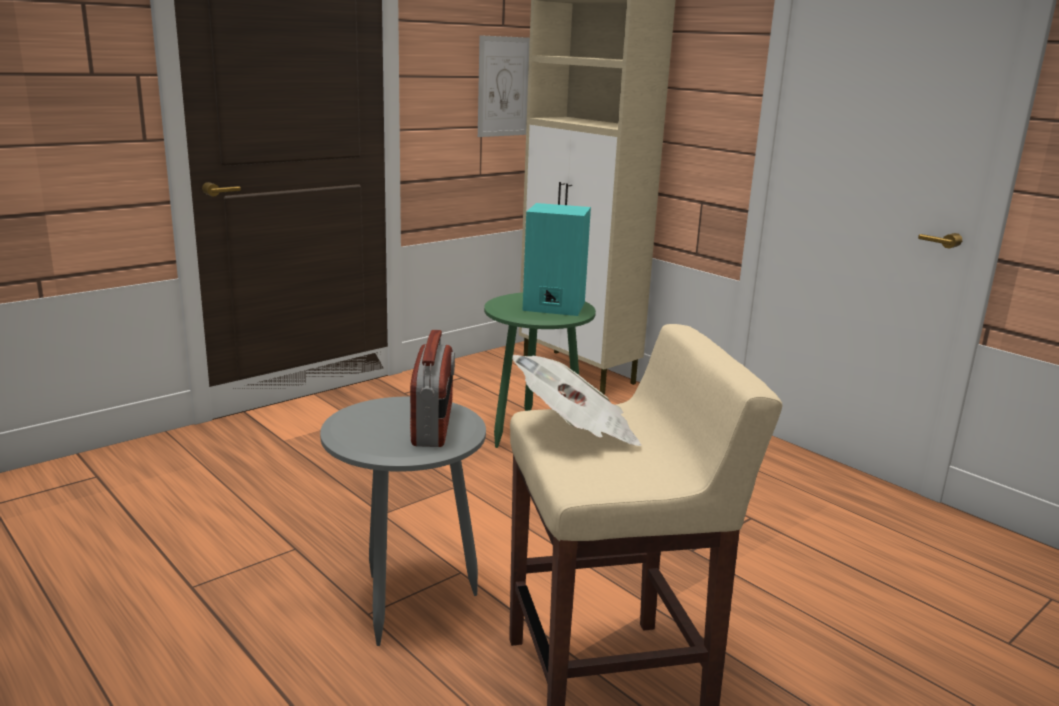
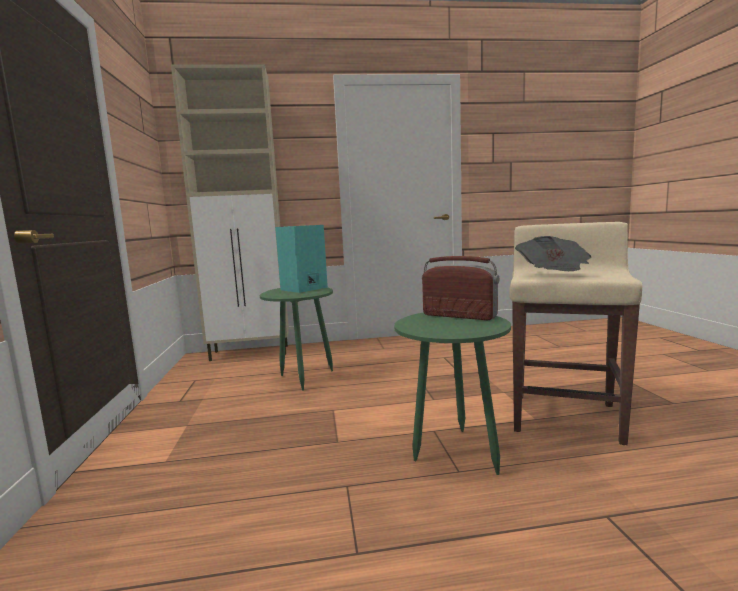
camera: 55 degrees left, 10 degrees down
(405, 601) = (453, 454): grey side table -> green side table
(503, 87) = (152, 175): picture -> none

